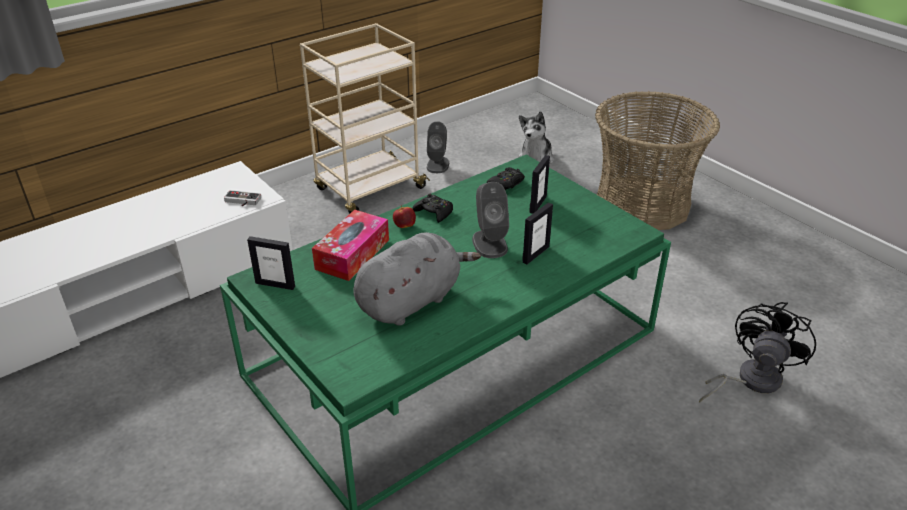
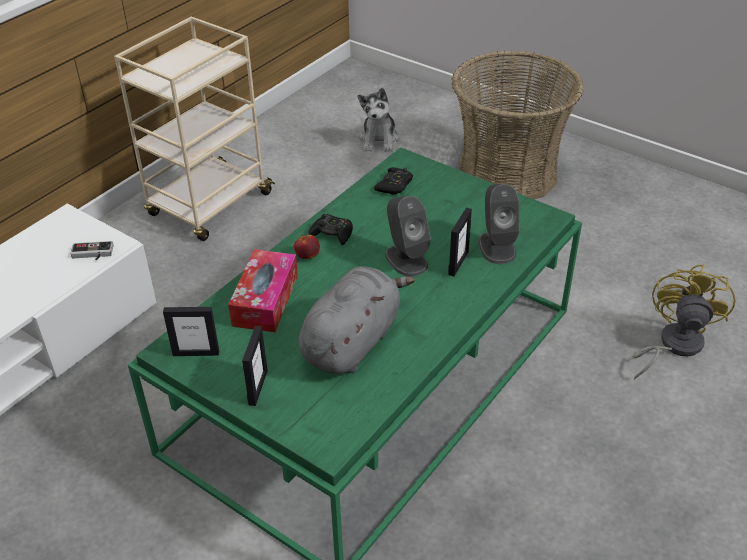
camera: 15 degrees left, 5 degrees up
(438, 165) = (275, 163): grey speaker -> grey speaker (496, 247)
(538, 204) = (437, 205): picture frame -> picture frame (257, 387)
(750, 380) = (673, 345): black fan -> yellow fan

